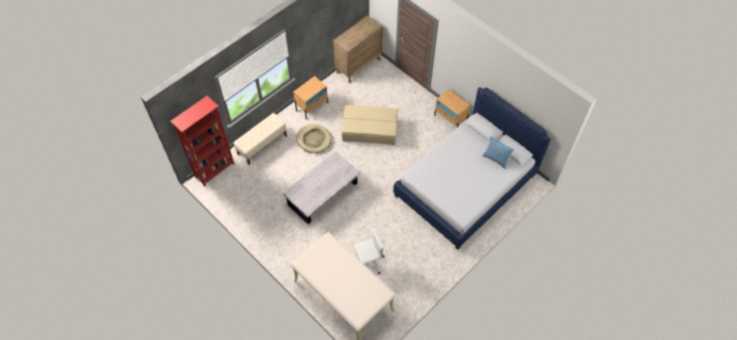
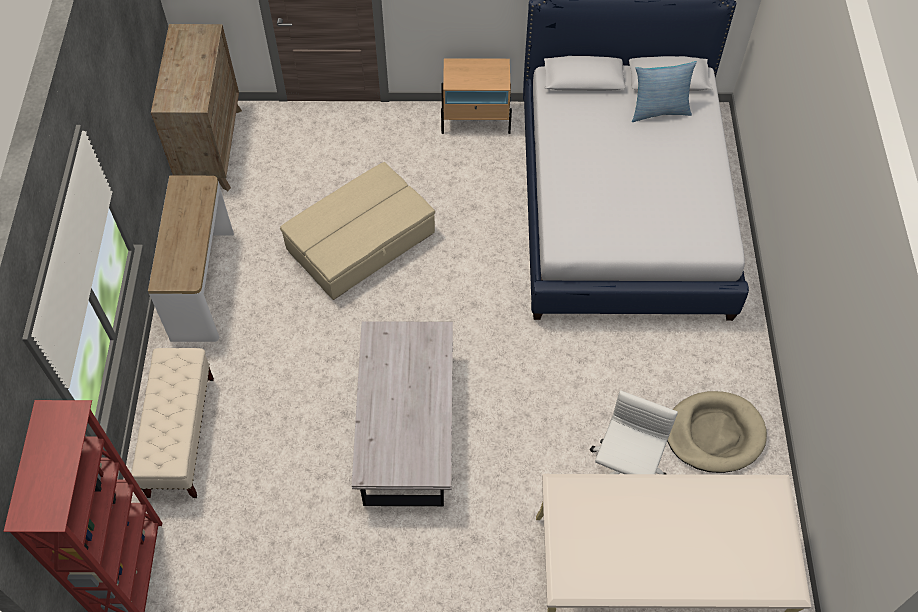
camera: 45 degrees left, 0 degrees up
(312, 106) = (203, 285): beige nightstand -> console table
(314, 139) = (275, 342): beige dog bed -> beige dog bed (714, 434)

